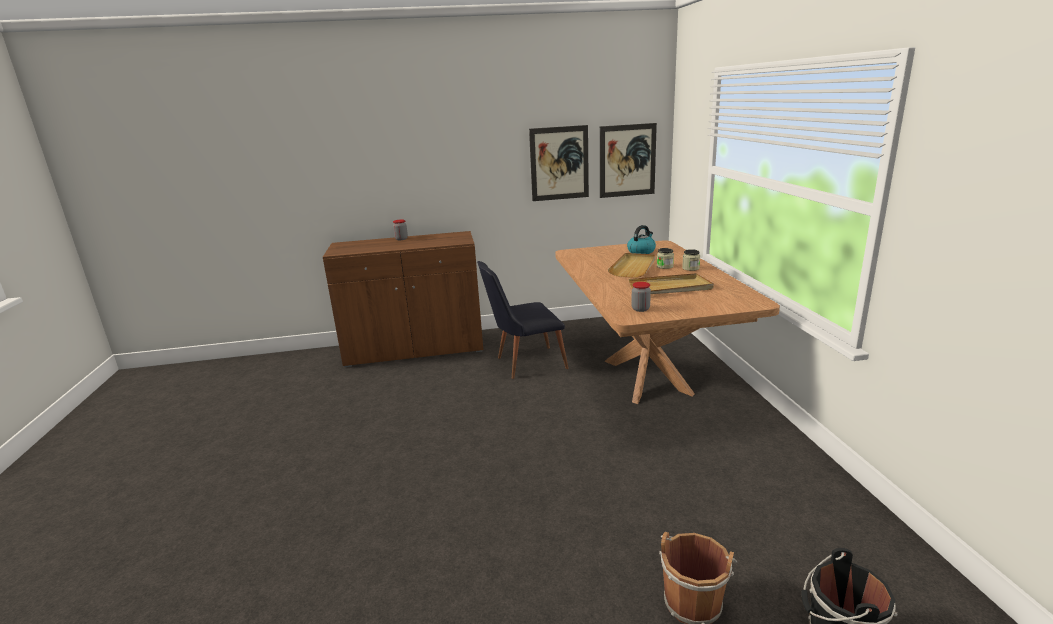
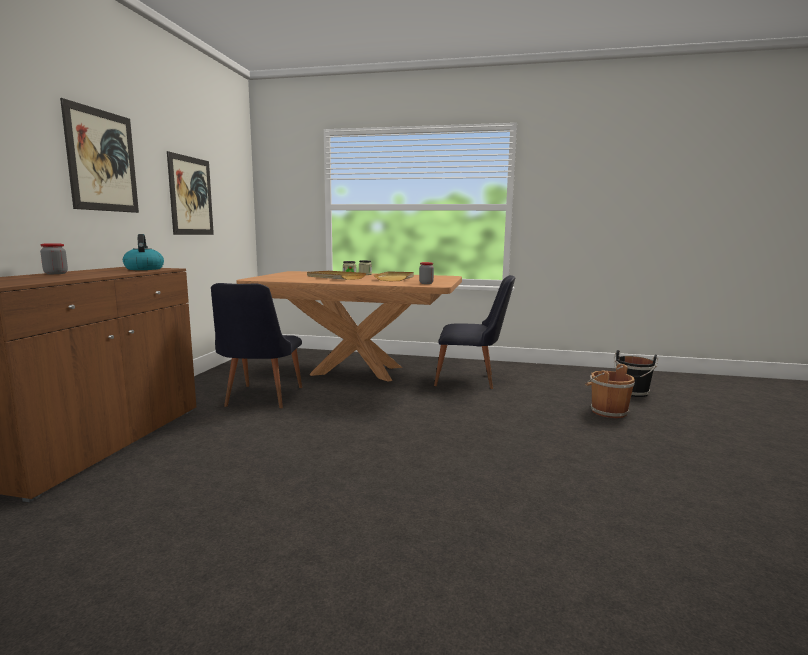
camera: 70 degrees left, 10 degrees down
(627, 160) = (233, 203): picture -> picture (102, 161)
(641, 251) = (301, 274): kettle -> kettle (144, 269)
(701, 454) = (471, 380): none -> black chair

